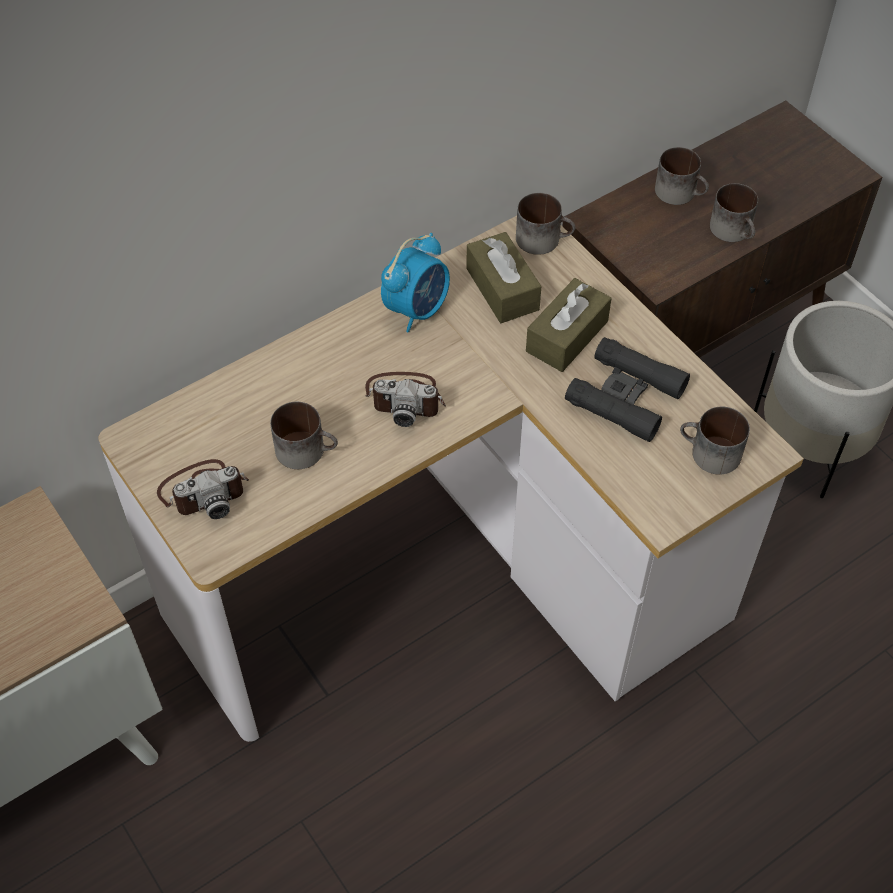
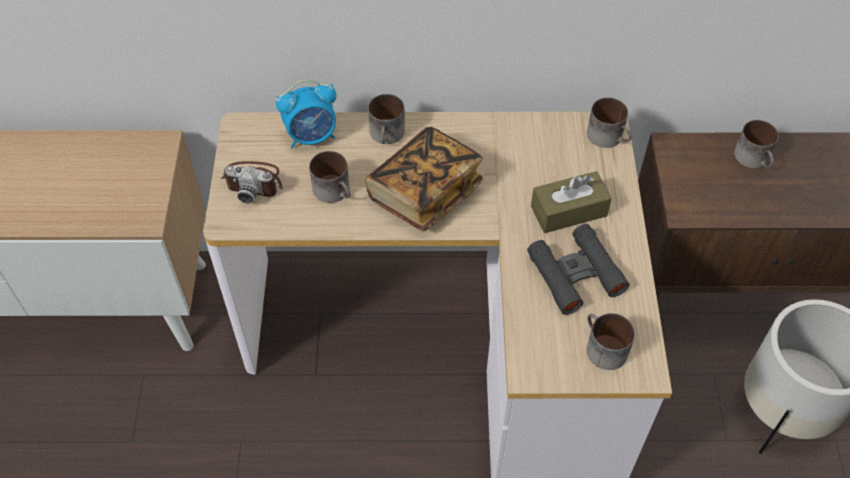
camera: 35 degrees right, 0 degrees up
(406, 398) = (424, 193): camera -> book
(417, 309) = (481, 139): alarm clock -> alarm clock (312, 136)
(502, 289) = (550, 156): brown tissue box -> none
(735, 231) = (774, 206): mug -> mug (388, 135)

